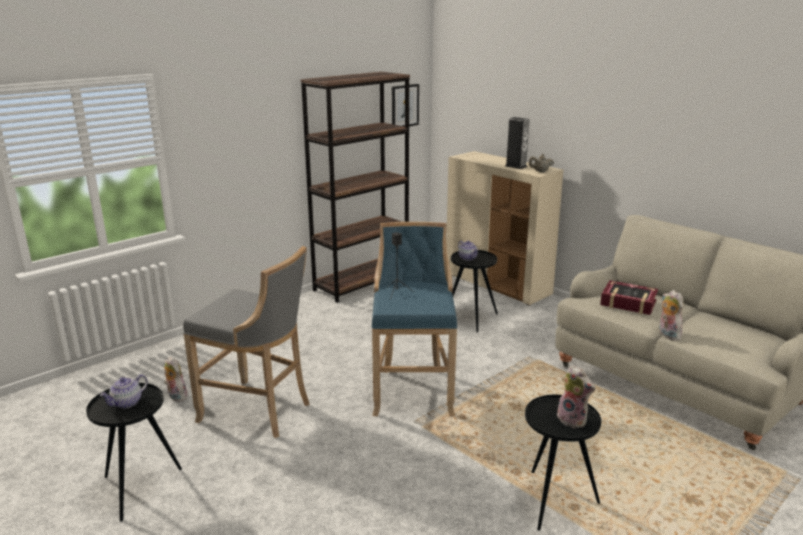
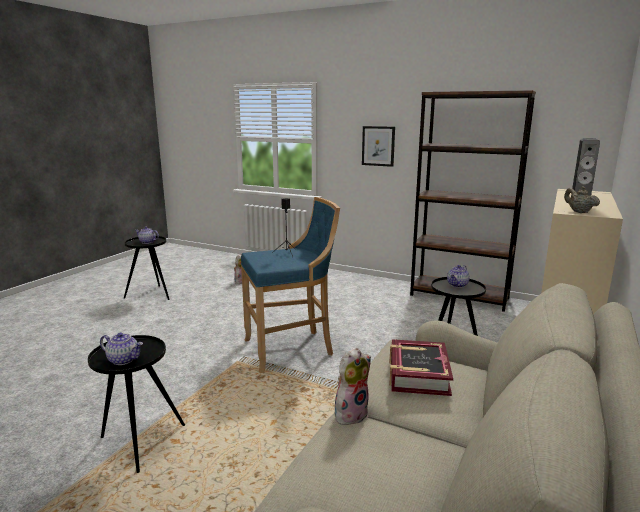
camera: 70 degrees right, 5 degrees down
(259, 411) = (234, 304): grey stool -> none
(404, 106) = (569, 133): picture -> picture (378, 146)
(573, 419) = (124, 359): plush toy -> teapot

